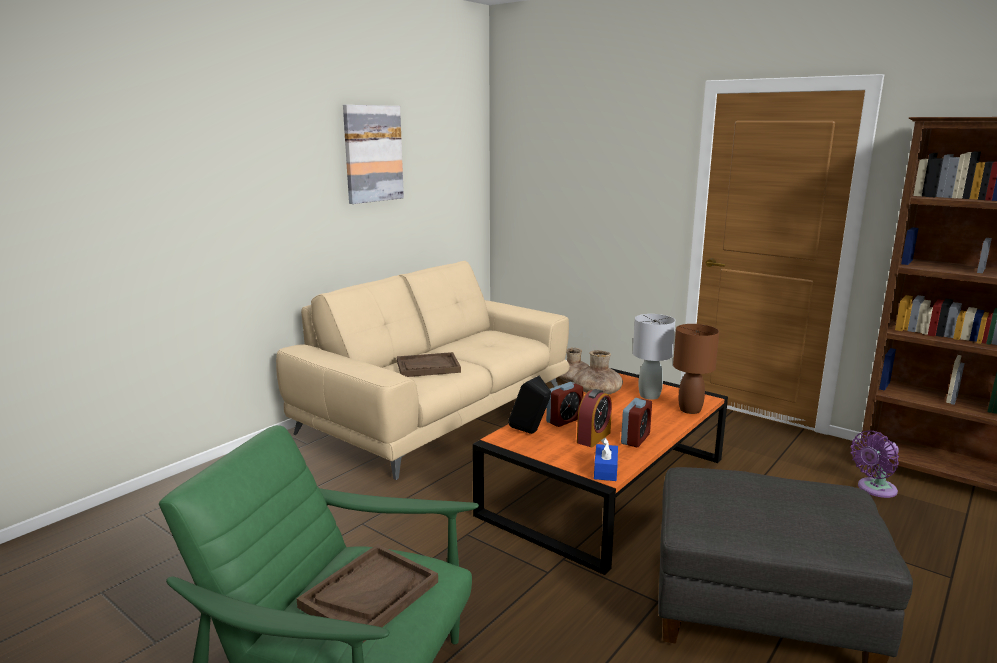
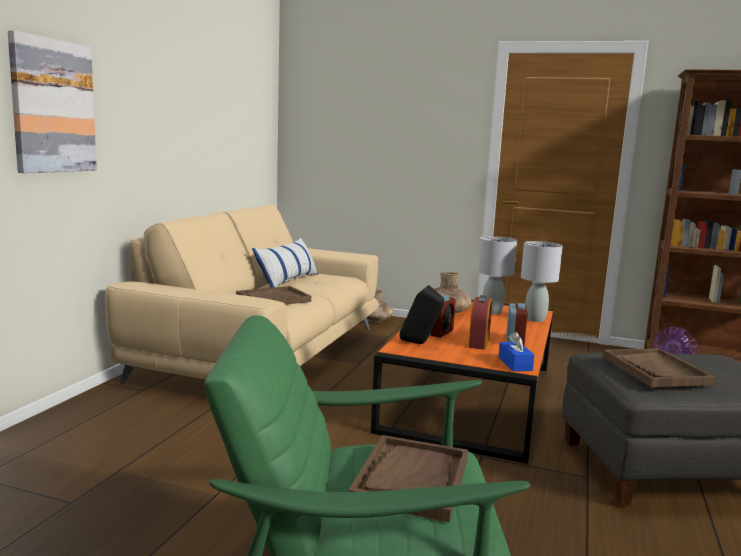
camera: 20 degrees left, 5 degrees down
(373, 154) = (191, 86): picture -> picture (53, 106)
(463, 343) = (287, 281): none -> pillow
(690, 410) = (535, 319): brown table lamp -> grey table lamp
(730, 503) = (655, 370): none -> brown tray

